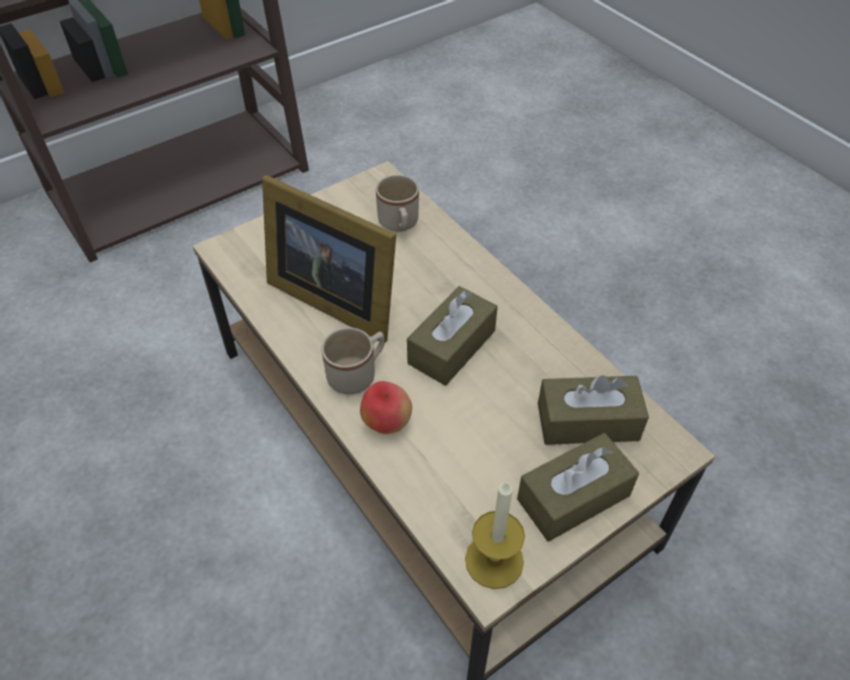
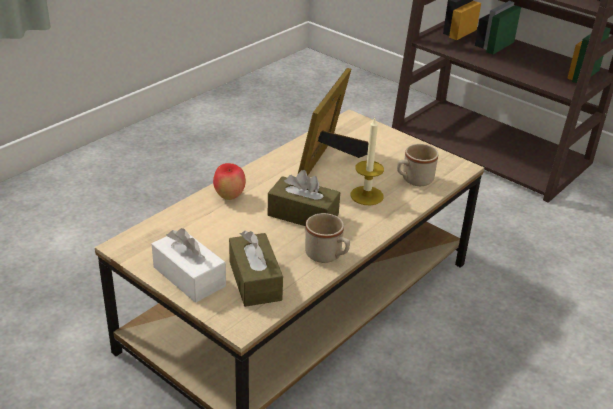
camera: 75 degrees right, 15 degrees down
(357, 374) = (265, 181): beige mug -> beige mug (327, 256)
(494, 560) = (137, 246): candle -> candle (366, 195)
(573, 497) = (189, 276): brown tissue box -> white tissue box

